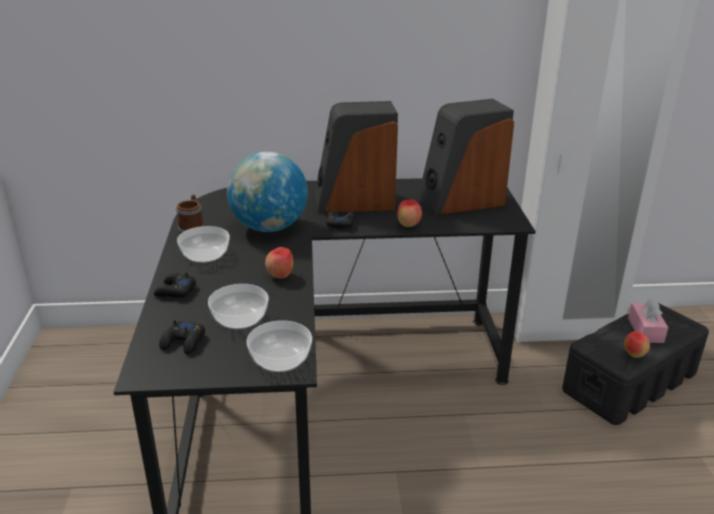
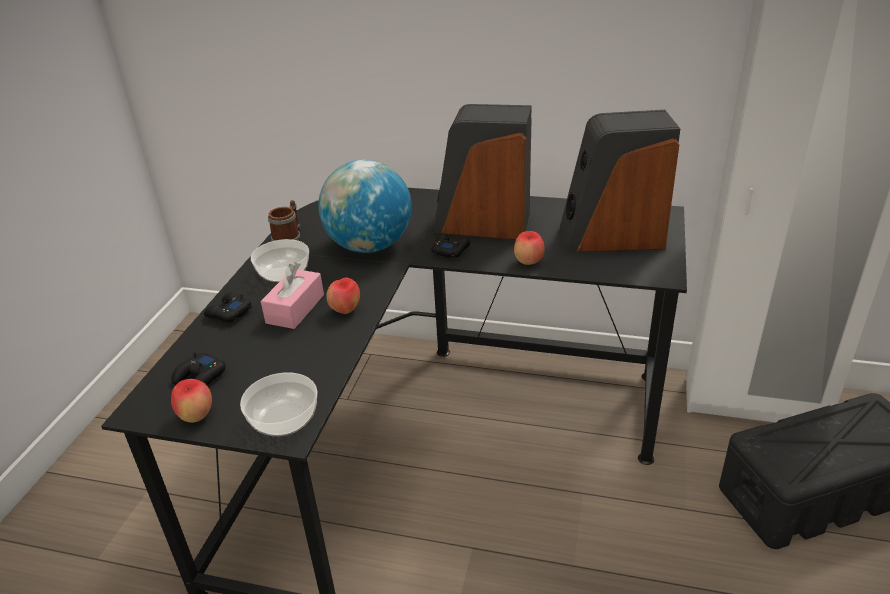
camera: 20 degrees right, 5 degrees up
(239, 319) = (271, 359): bowl -> none
(634, 355) = (813, 466): apple -> apple (197, 416)
(645, 330) = (845, 433): pink tissue box -> pink tissue box (295, 309)

